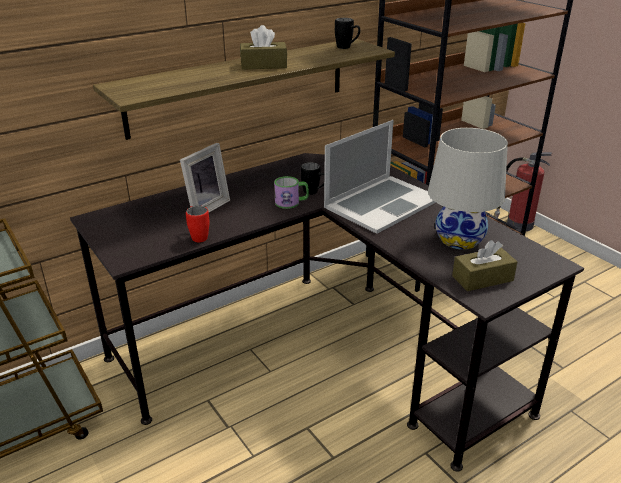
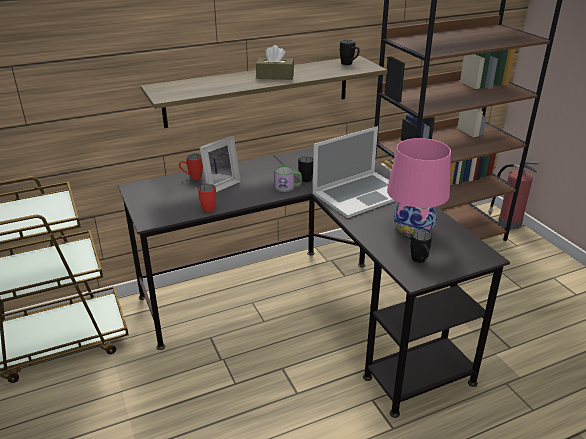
camera: 10 degrees right, 0 degrees up
(166, 200) = (192, 177): none -> red mug
(459, 239) = (413, 229): white table lamp -> pink table lamp
(482, 278) = (420, 261): brown tissue box -> black mug

